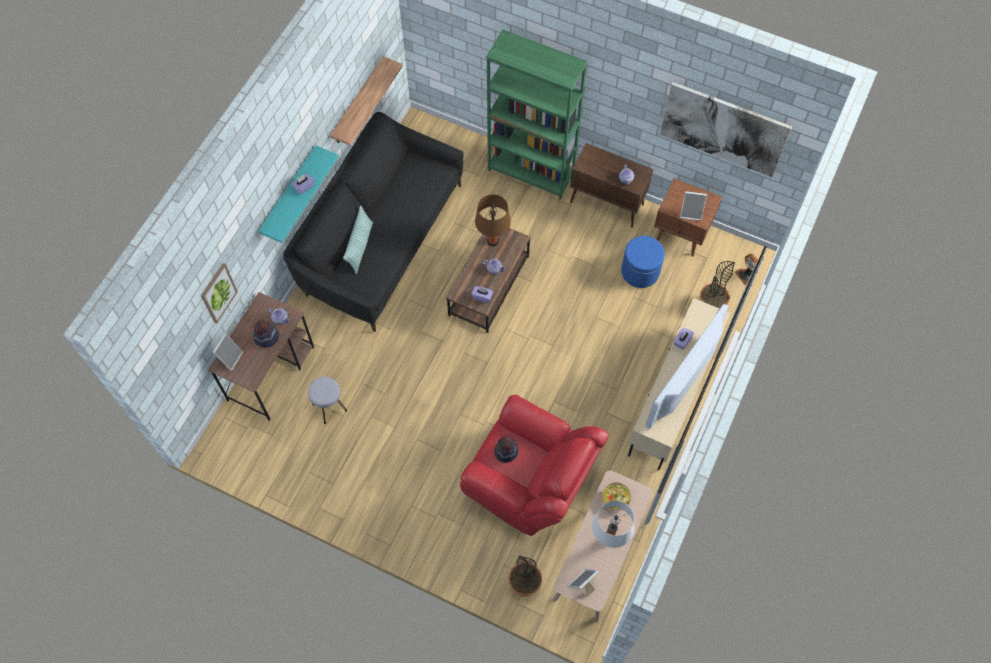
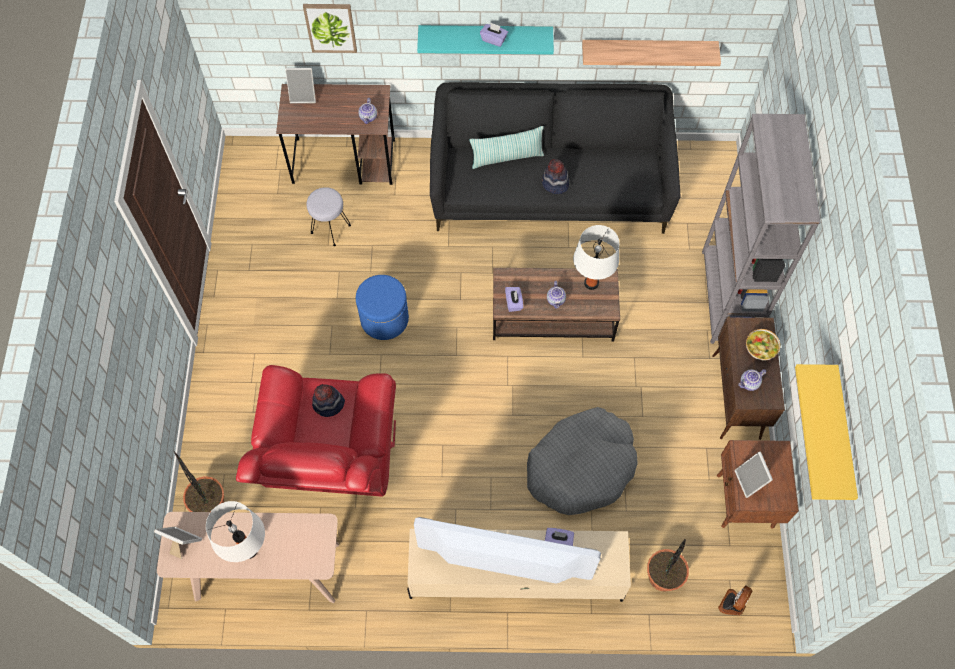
camera: 65 degrees right, 0 degrees up
(267, 338) = (341, 115): hat -> hat (555, 184)
(493, 241) = (591, 283): brown table lamp -> white table lamp
(531, 172) = (727, 297): green bookcase -> grey bookcase
(612, 319) = (581, 466): none -> grey dog bed
(615, 498) = (303, 538): bowl -> bowl (760, 348)
(640, 271) = (664, 472): blue ottoman -> blue ottoman (384, 319)
(724, 129) = (842, 436): picture -> yellow shelf

